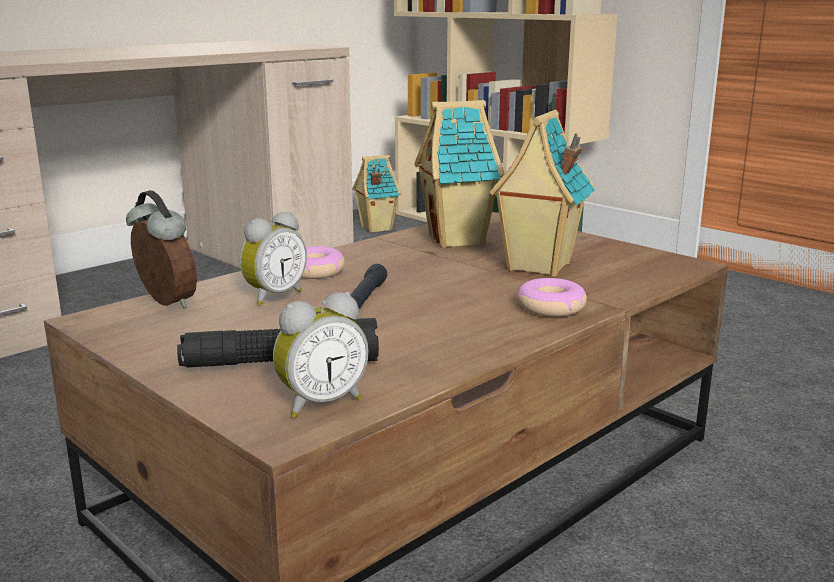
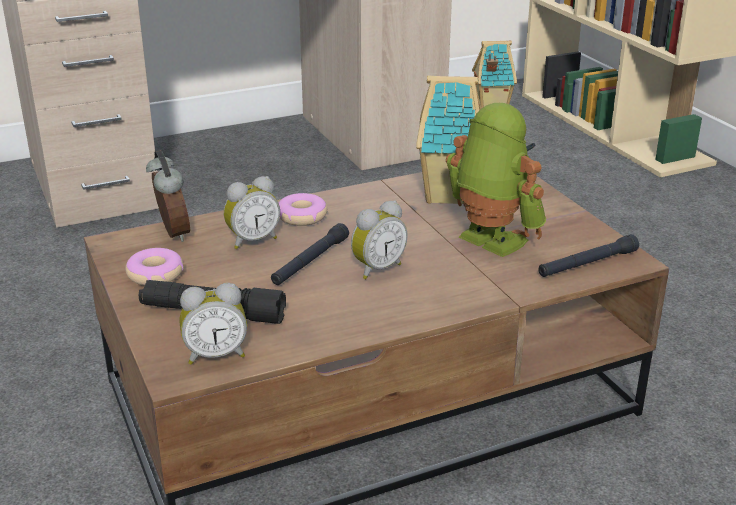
camera: 20 degrees right, 10 degrees up
(442, 301) = (376, 268): none -> alarm clock
(537, 267) = (489, 241): toy house -> toy robot
(551, 307) = (458, 292): donut -> donut (155, 275)
(652, 271) = (587, 264): none -> black flashlight

